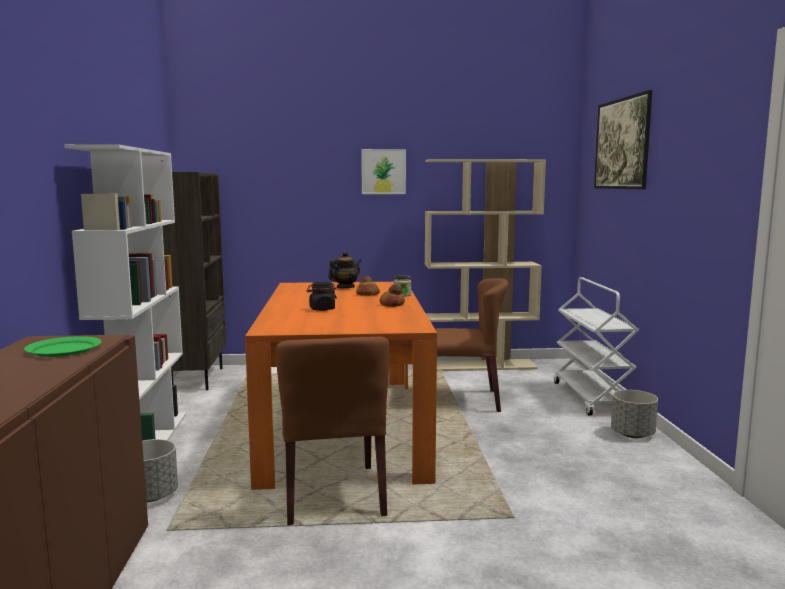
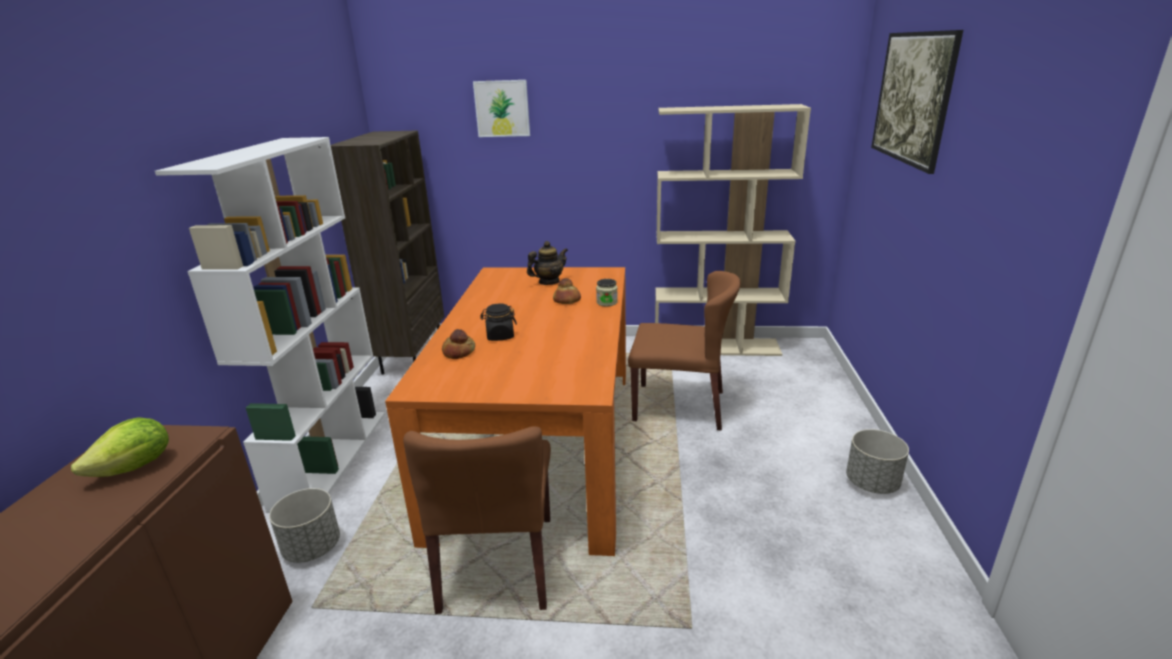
camera: 10 degrees right, 15 degrees up
(64, 349) = (135, 468): green plate -> lettuce
(383, 171) = (608, 122): picture -> picture (502, 108)
(392, 304) = (586, 327): bread -> bread (459, 352)
(592, 398) = (835, 412): white cart -> none

